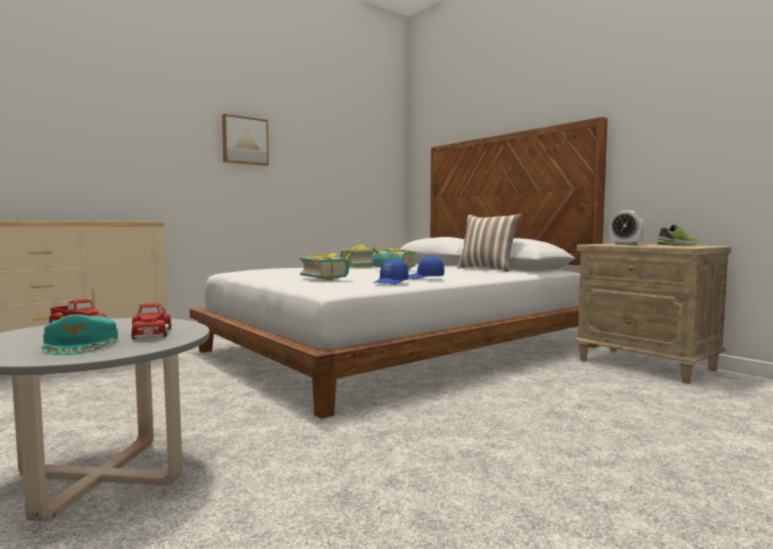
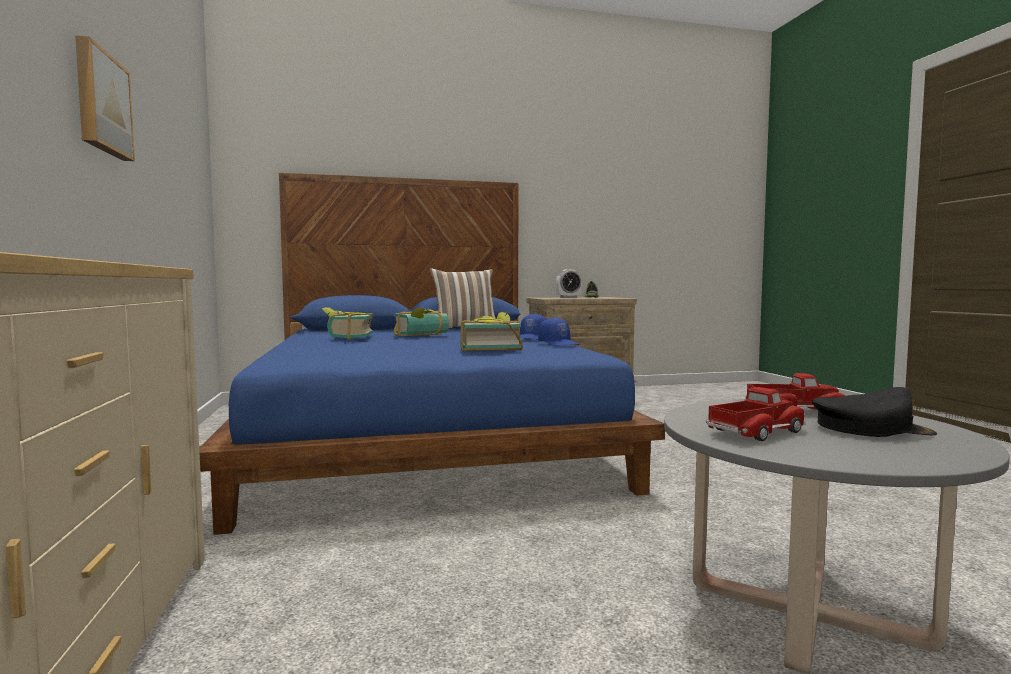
camera: 65 degrees left, 0 degrees up
(81, 344) = (871, 428): turquoise cap -> black cap
(399, 348) = (423, 435): white bed -> blue bed

